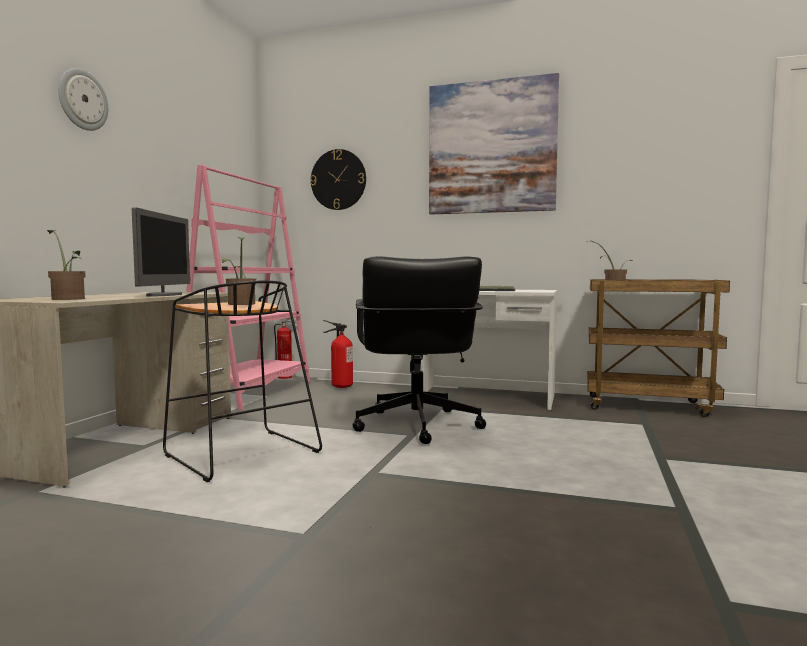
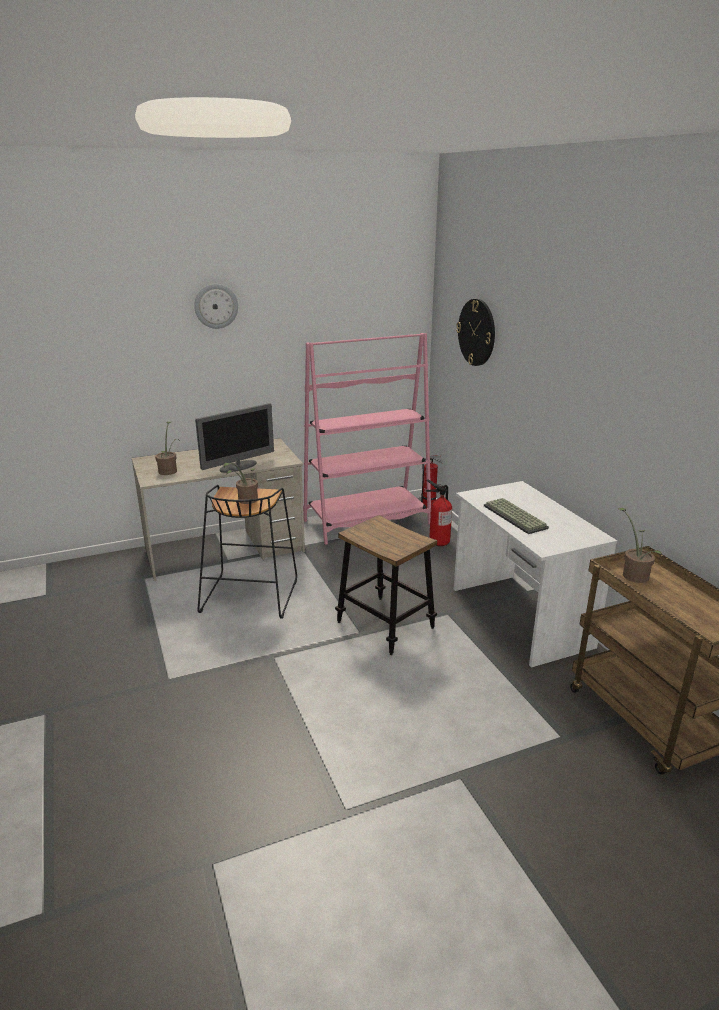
camera: 50 degrees right, 20 degrees up
(416, 426) = (385, 625): black office chair -> stool
(491, 147) = (592, 341): picture -> none

